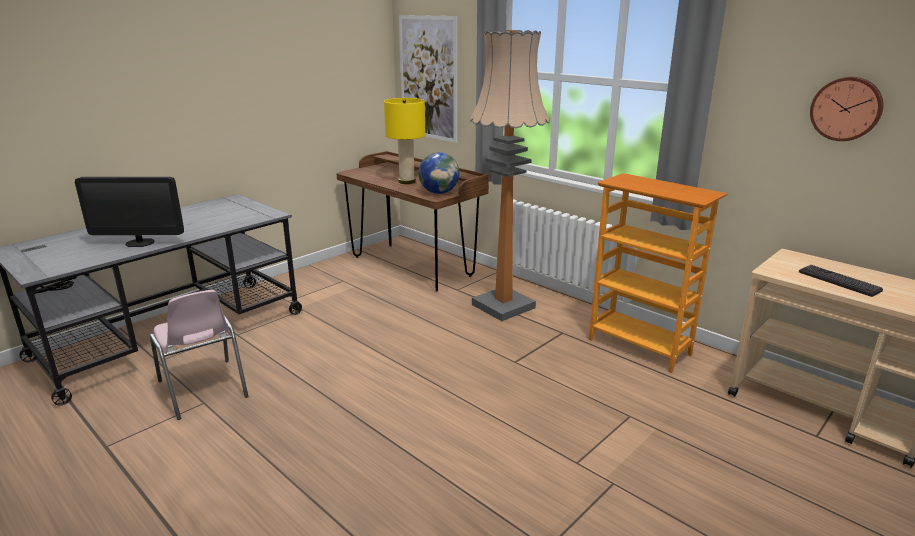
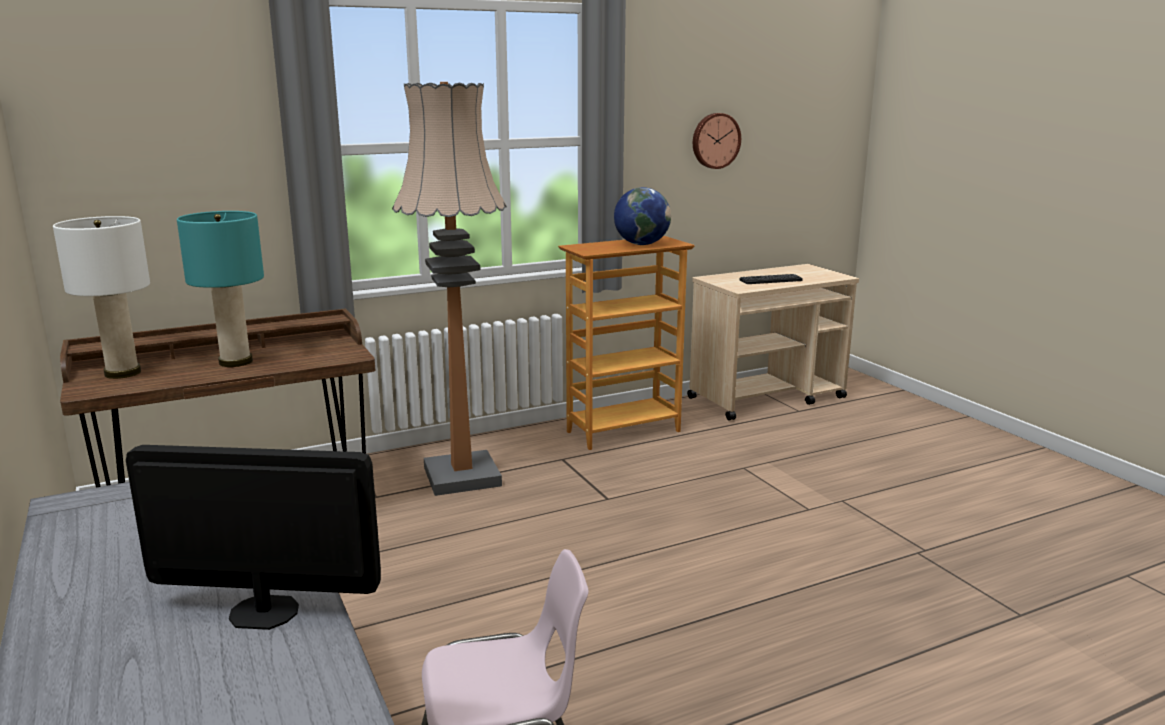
camera: 70 degrees left, 5 degrees down
(140, 243) = (264, 612): monitor -> monitor turned 105 degrees counterclockwise
(377, 171) = (123, 373): none -> white table lamp
(406, 181) = (235, 362): yellow table lamp -> turquoise table lamp
(428, 78) = (134, 181): picture -> none
(439, 192) = (333, 352): globe -> globe (641, 244)

